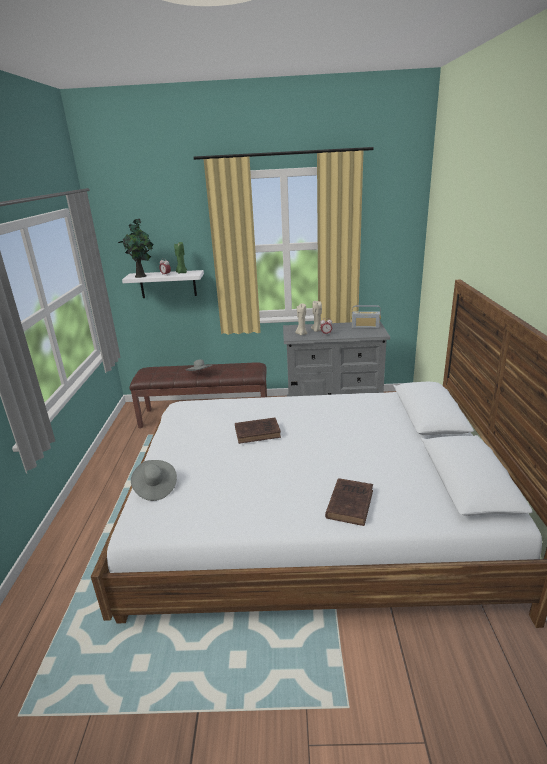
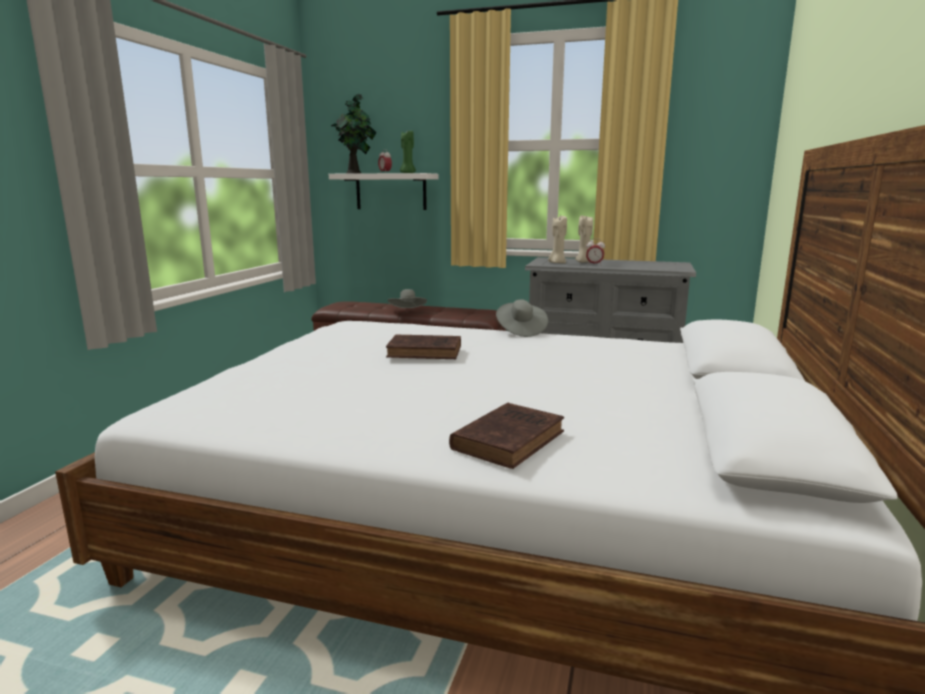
camera: 15 degrees right, 10 degrees down
(155, 488) = (223, 382): grey hat -> grey hat (520, 331)
(365, 327) = (662, 264): radio -> none

